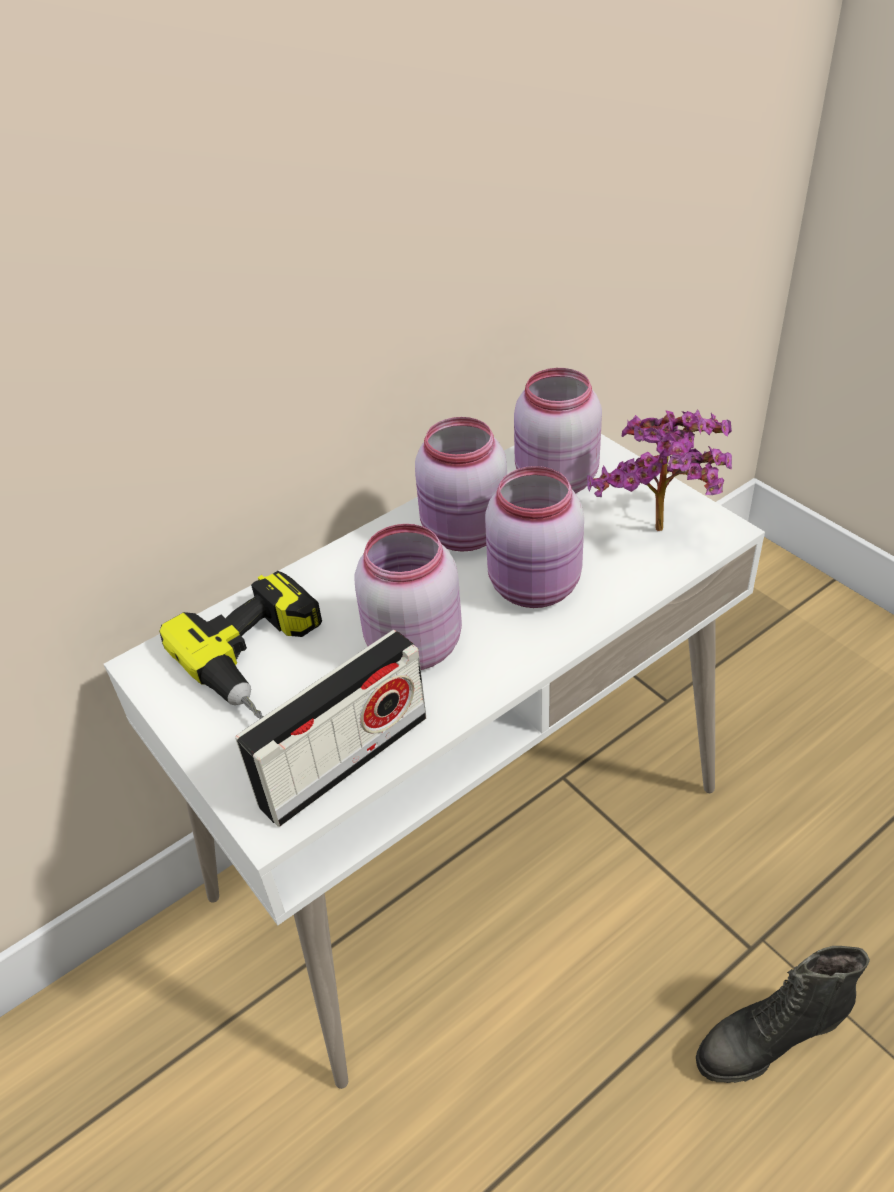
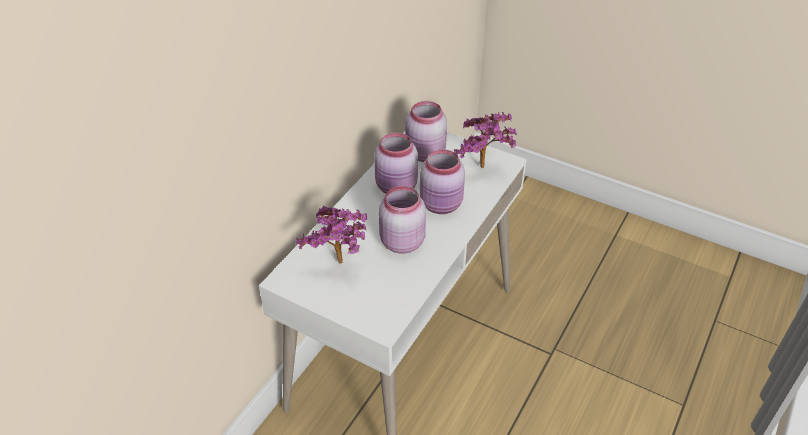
camera: 25 degrees left, 0 degrees up
(270, 664) = (341, 266): power drill -> potted plant
(344, 760) = (399, 296): radio -> none
(767, 1040) = (571, 388): black boot -> none

